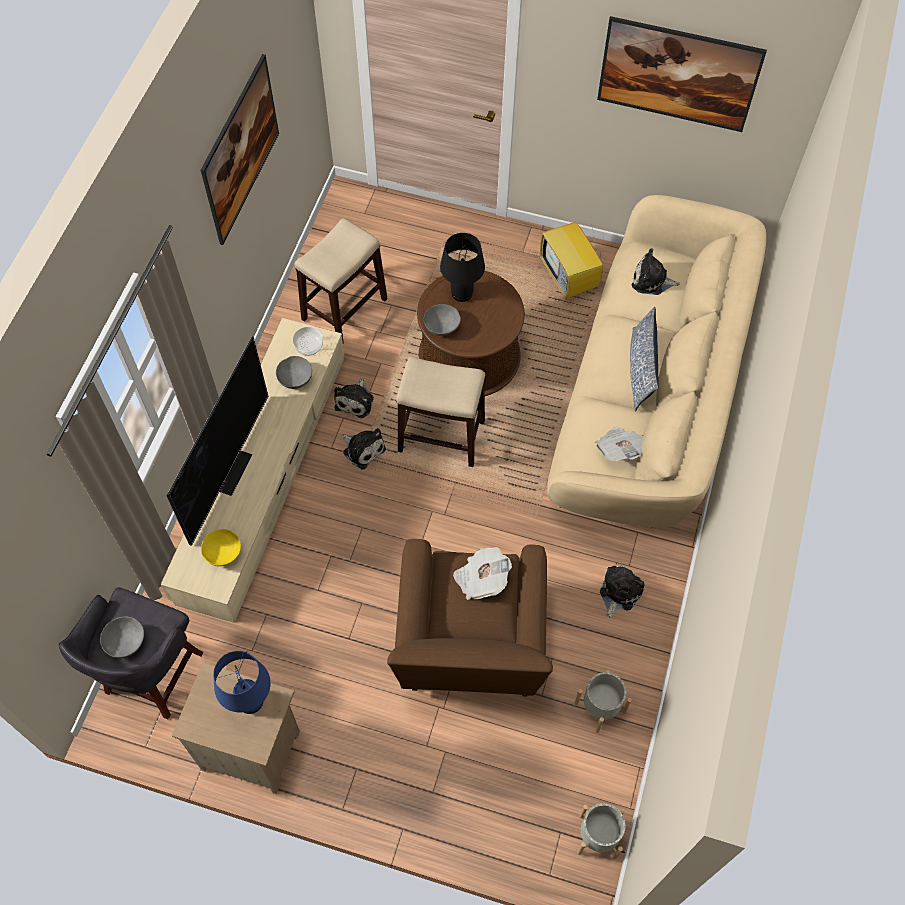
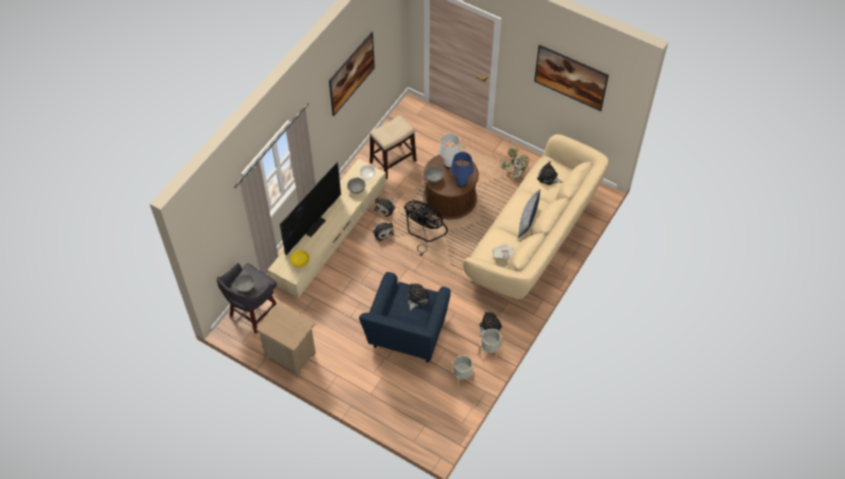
camera: 15 degrees right, 5 degrees down
(250, 700) = (294, 322): blue table lamp -> blue table lamp (461, 182)
(440, 436) = (423, 234): stool -> black fan
(461, 293) = (449, 164): black table lamp -> white table lamp
(470, 648) = (407, 335): brown armchair -> blue armchair
(481, 579) = (417, 298): newspaper -> plush toy
(570, 278) = (514, 170): television -> potted plant
(598, 836) = (442, 431): grey planter -> grey planter (490, 349)

